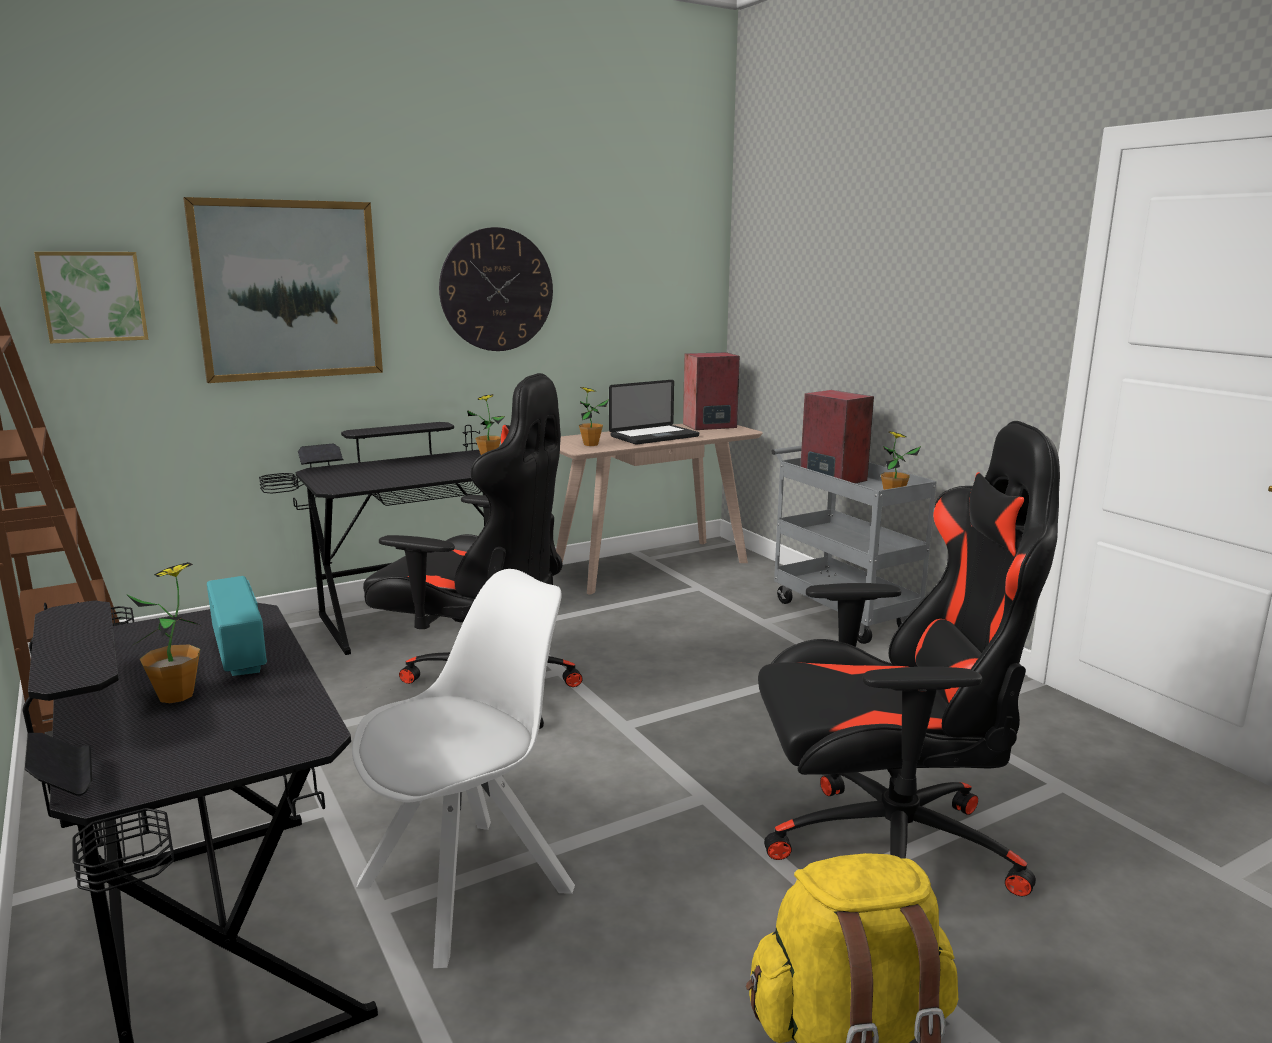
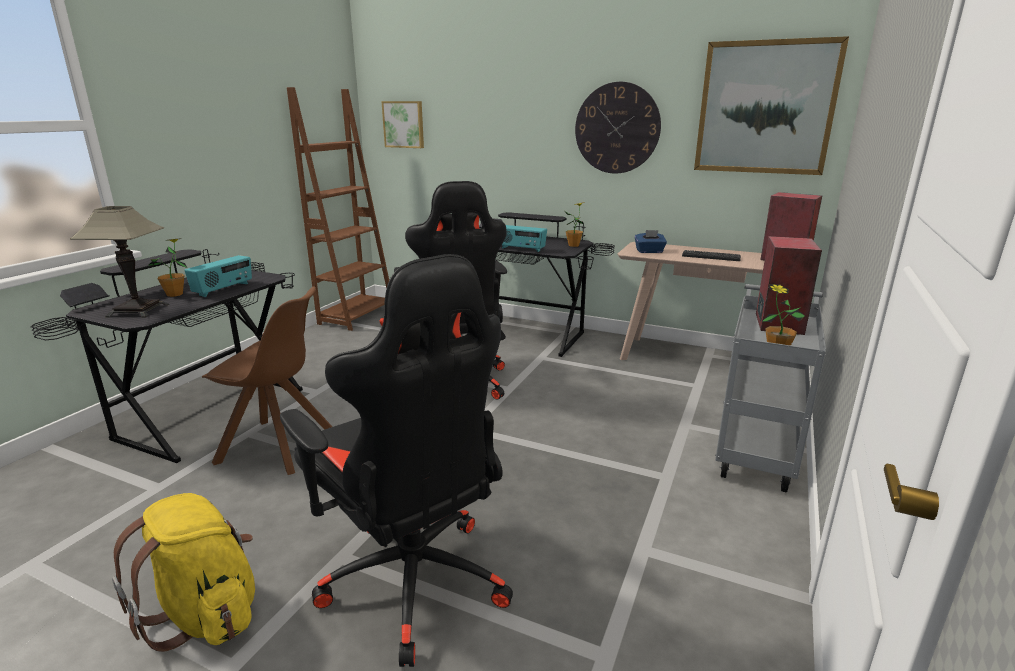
camera: 55 degrees right, 5 degrees up
(224, 736) = (138, 310): none -> table lamp
(289, 290) = (488, 124): picture -> picture (765, 108)
(449, 476) = (521, 249): none -> radio
(469, 886) = (278, 446): white chair -> brown chair
(591, 444) = (649, 251): potted plant -> blue tissue box
(654, 436) = (711, 256): laptop -> keyboard

